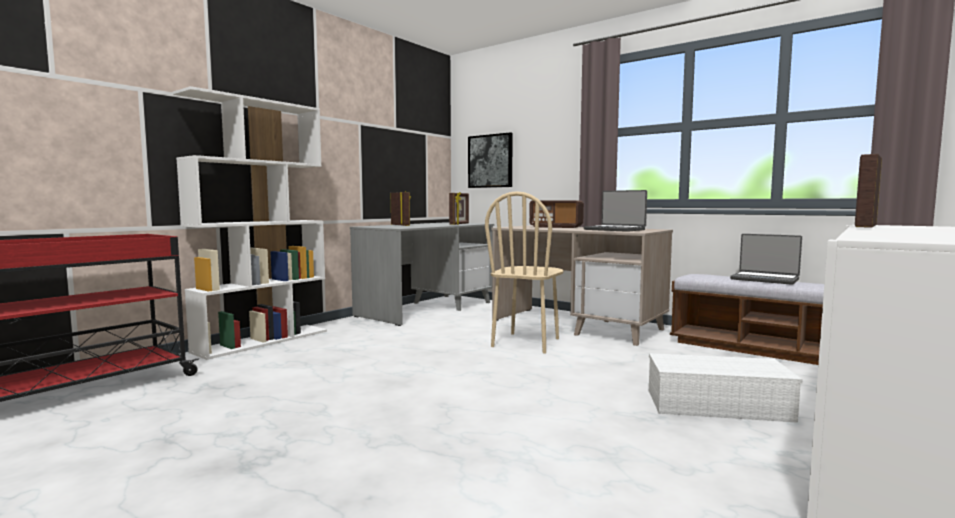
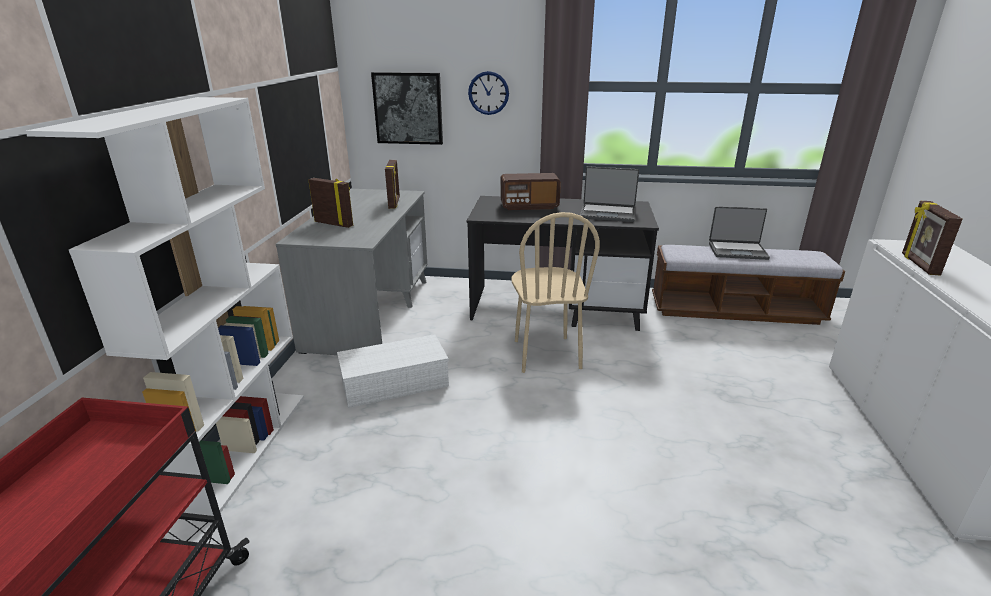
camera: 30 degrees left, 20 degrees up
(545, 144) = (488, 93): none -> wall clock
(578, 325) = (557, 307): beige desk -> black desk
(719, 405) = (776, 405): white storage box -> white storage box (396, 382)

